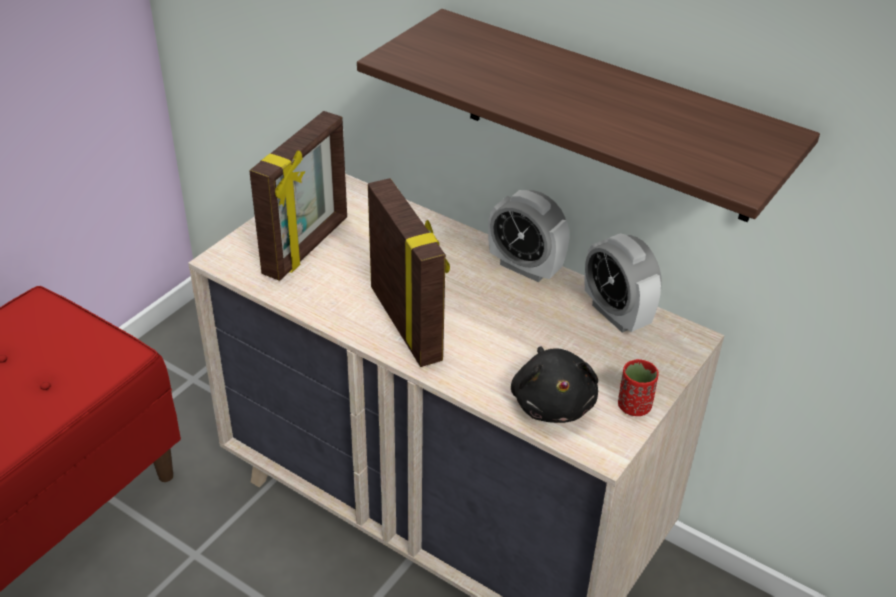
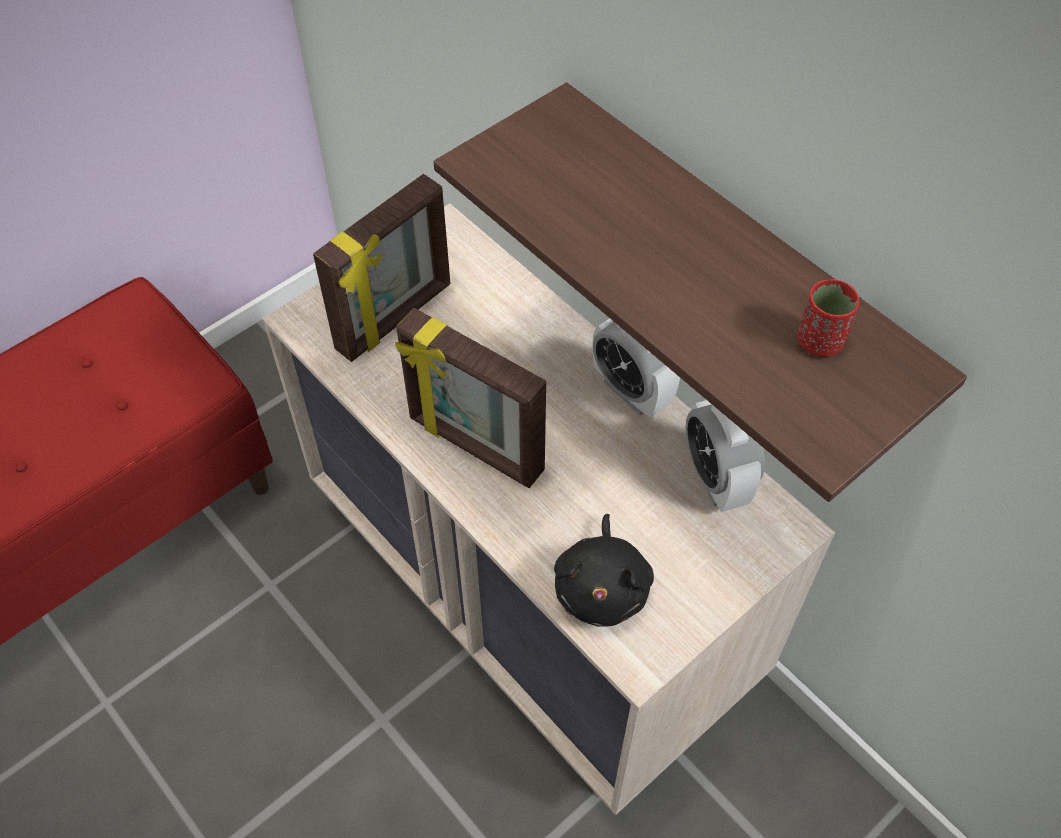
camera: 15 degrees right, 15 degrees up
(407, 323) = (474, 446): picture frame -> picture frame turned 135 degrees clockwise
(634, 406) = (693, 612): red cup -> red cup (820, 341)

